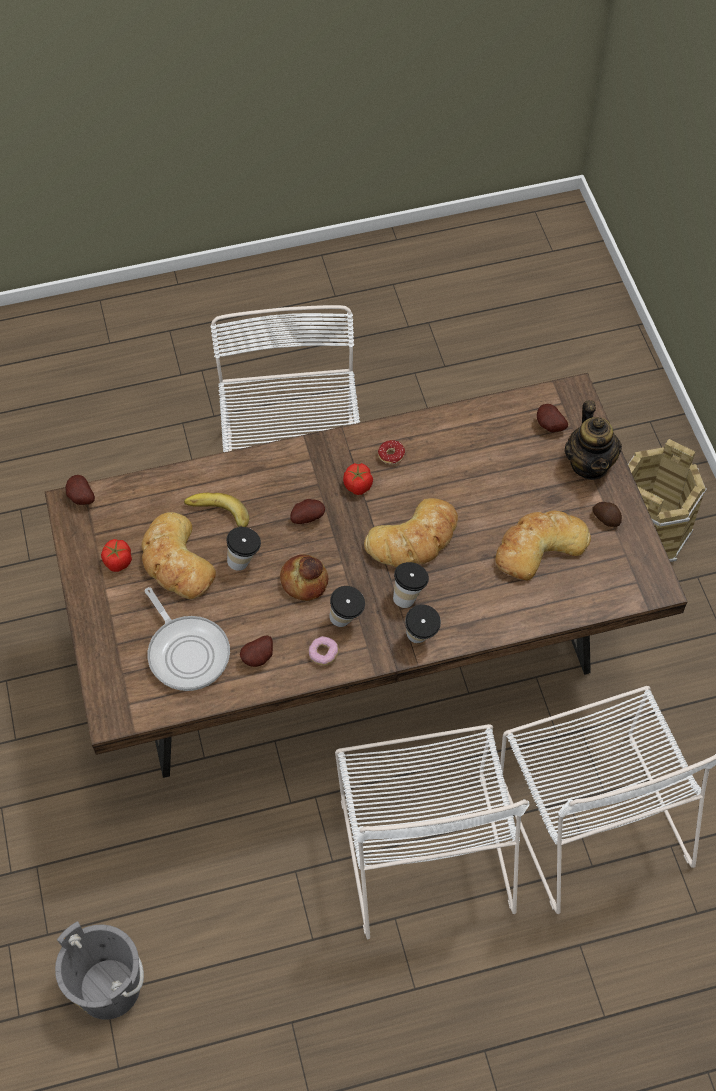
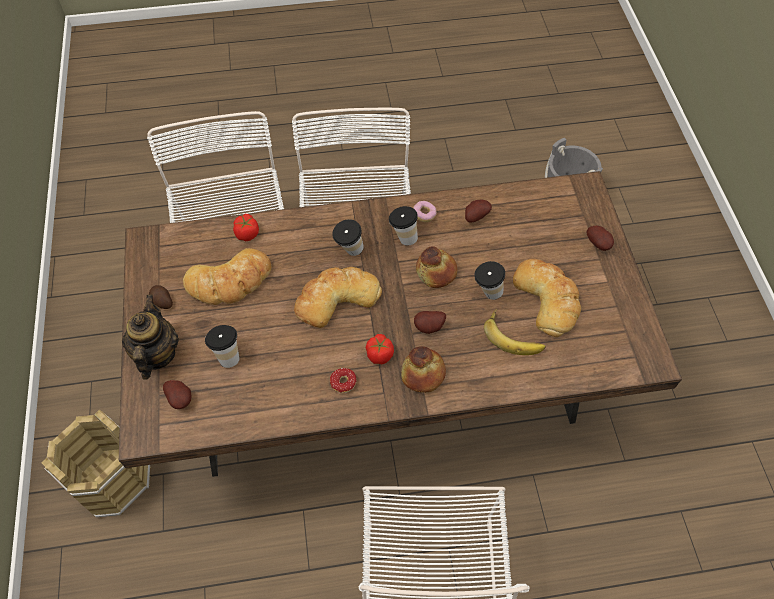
camera: 175 degrees left, 0 degrees up
(80, 498) = (645, 367): potato -> potato (599, 244)
(118, 562) = (599, 303): tomato -> tomato (247, 233)
(187, 652) = (533, 226): frying pan -> none
(310, 471) = (423, 374): none -> bread
(421, 640) = (346, 218): cup -> cup (227, 355)

